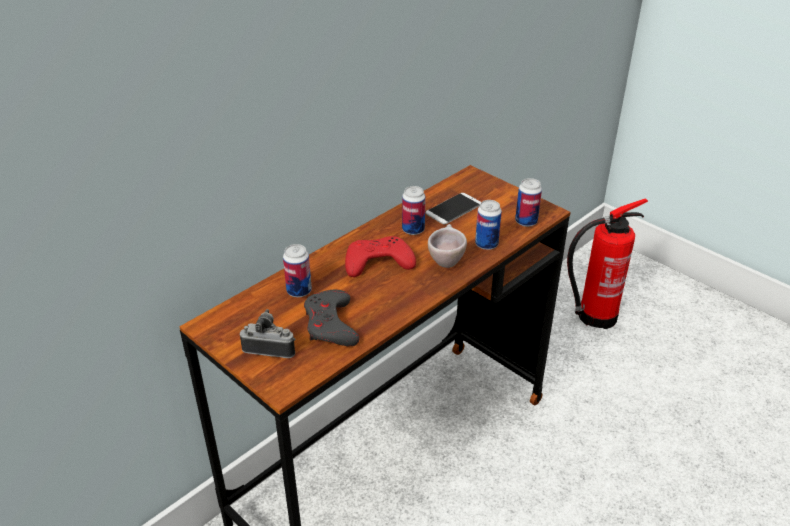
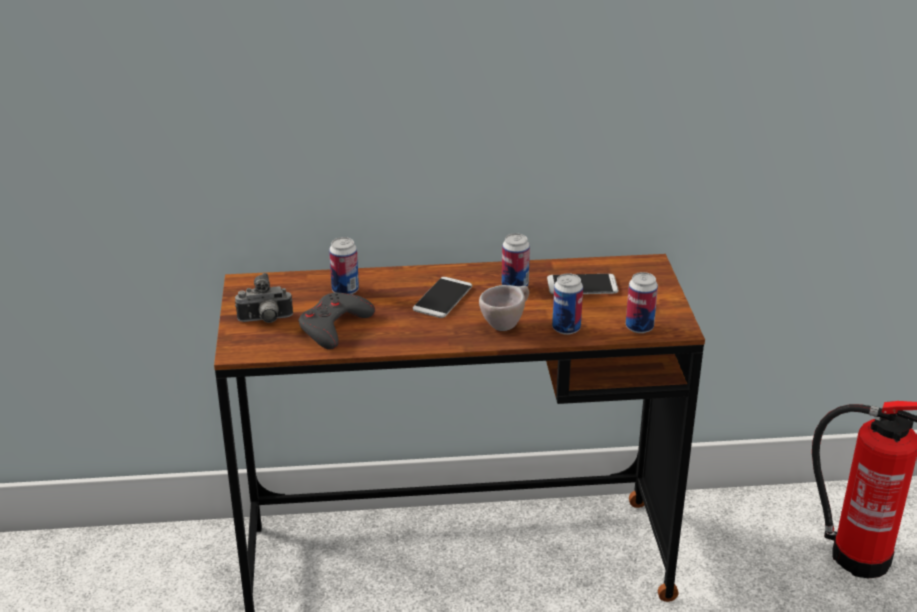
camera: 40 degrees right, 5 degrees down
(270, 348) = (265, 320): camera -> camera turned 120 degrees clockwise
(378, 262) = (442, 298): red game controller -> phone

